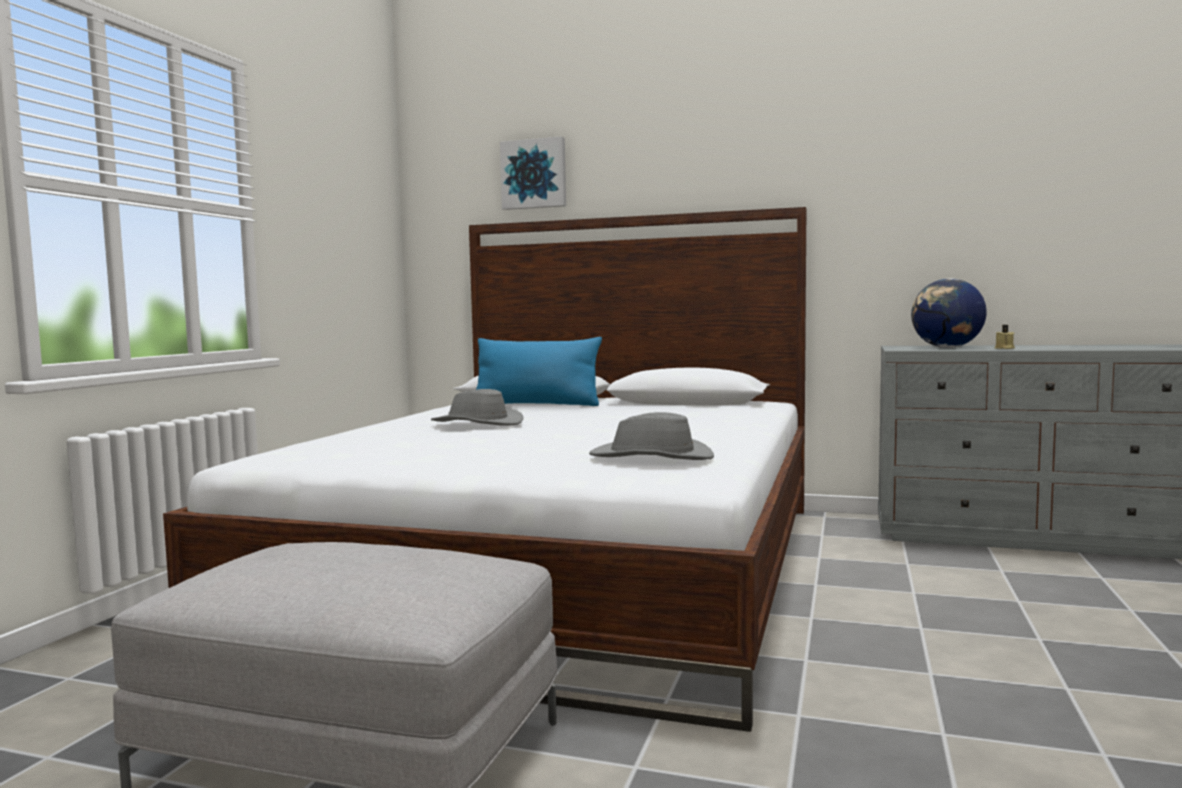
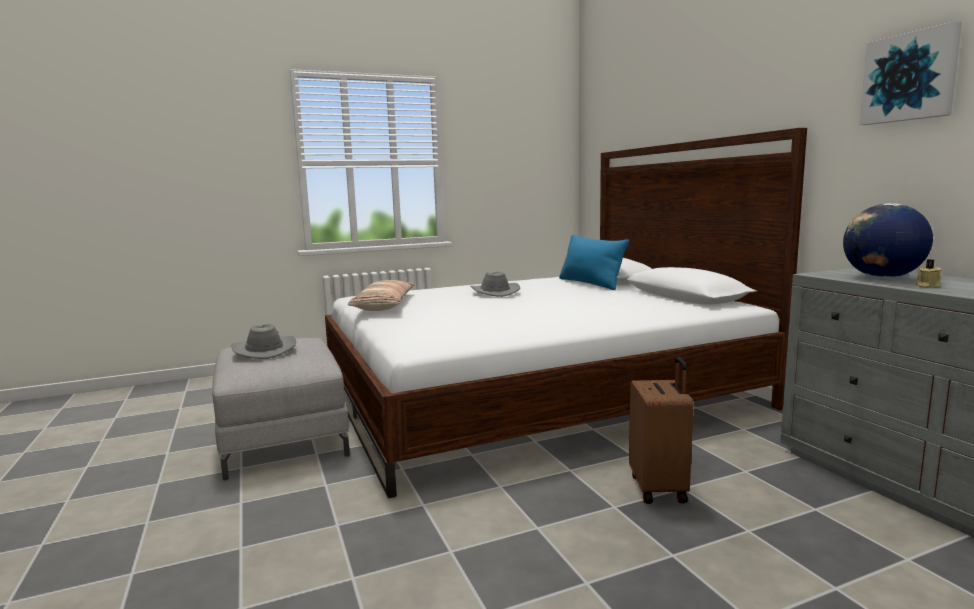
camera: 50 degrees right, 5 degrees up
(387, 459) = (384, 306): none -> pillow
(534, 174) = (637, 112): picture -> picture (910, 77)
(652, 458) = (461, 330): grey hat -> grey hat (263, 350)
(903, 600) = (659, 488): none -> brown suitcase

